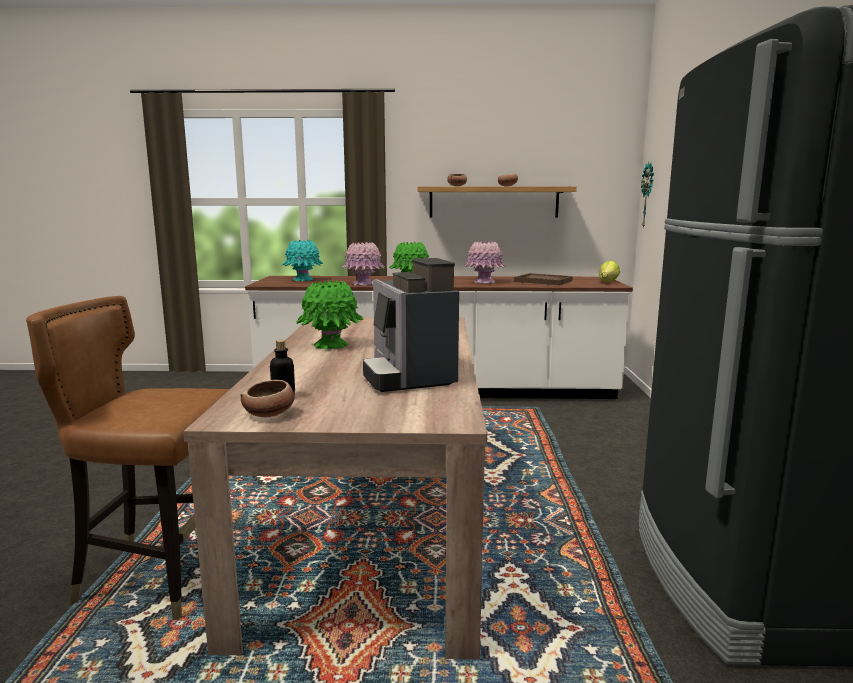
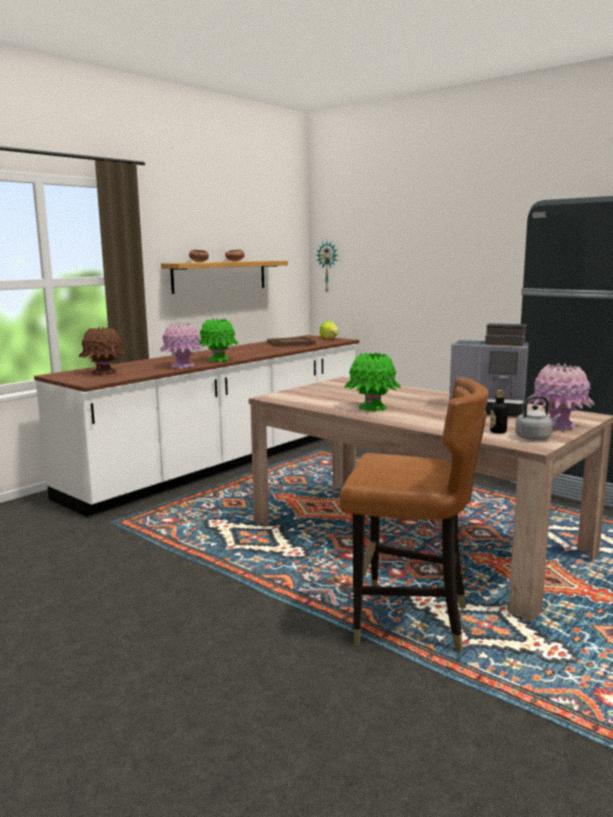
camera: 50 degrees left, 0 degrees up
(159, 576) = (408, 622): brown chair -> brown chair turned 120 degrees counterclockwise
(270, 414) = (535, 438): bowl -> grey kettle
(303, 280) = (104, 372): turquoise vase -> brown vase
(484, 282) = (260, 350): pink vase -> pink vase (558, 426)

